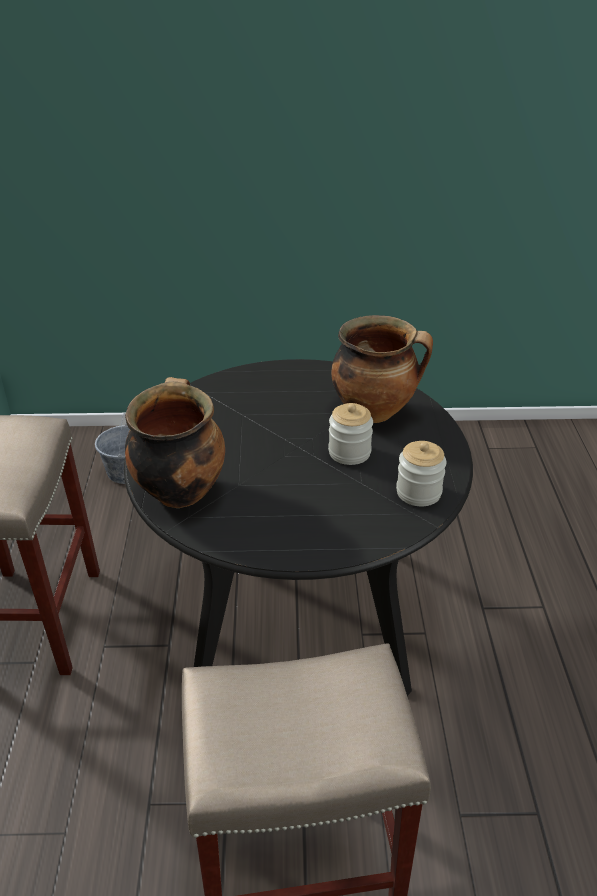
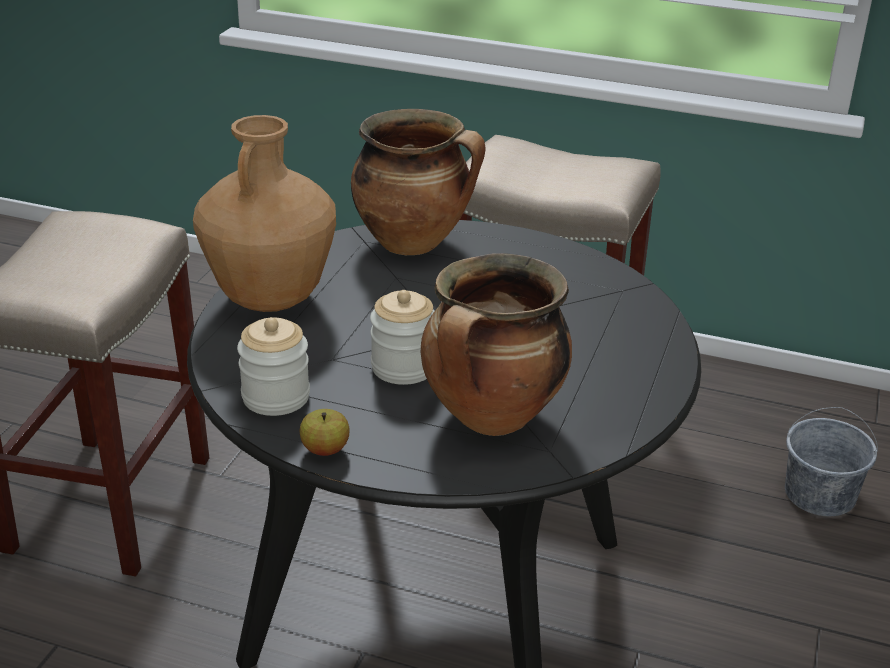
camera: 110 degrees right, 5 degrees down
(305, 536) = (271, 299): none -> brown vase
(449, 458) = (325, 450): none -> apple

